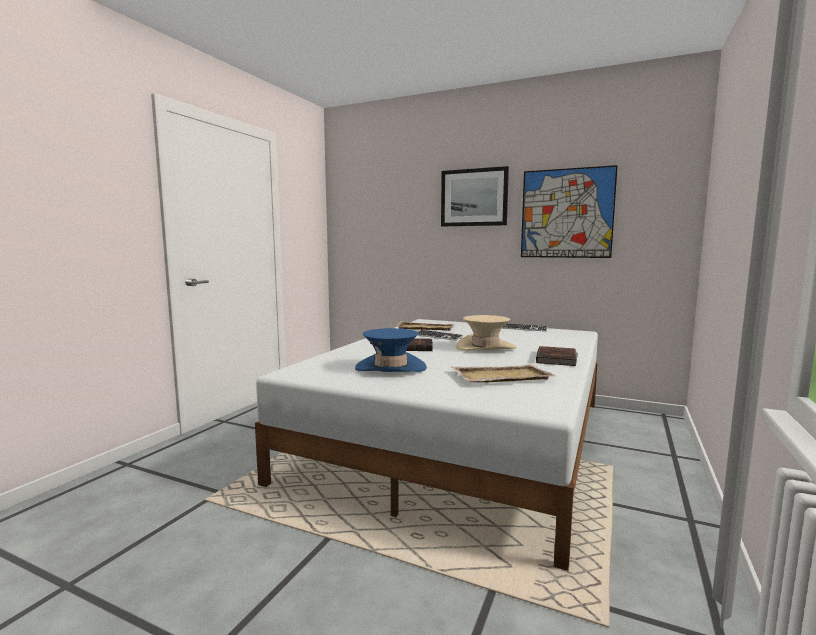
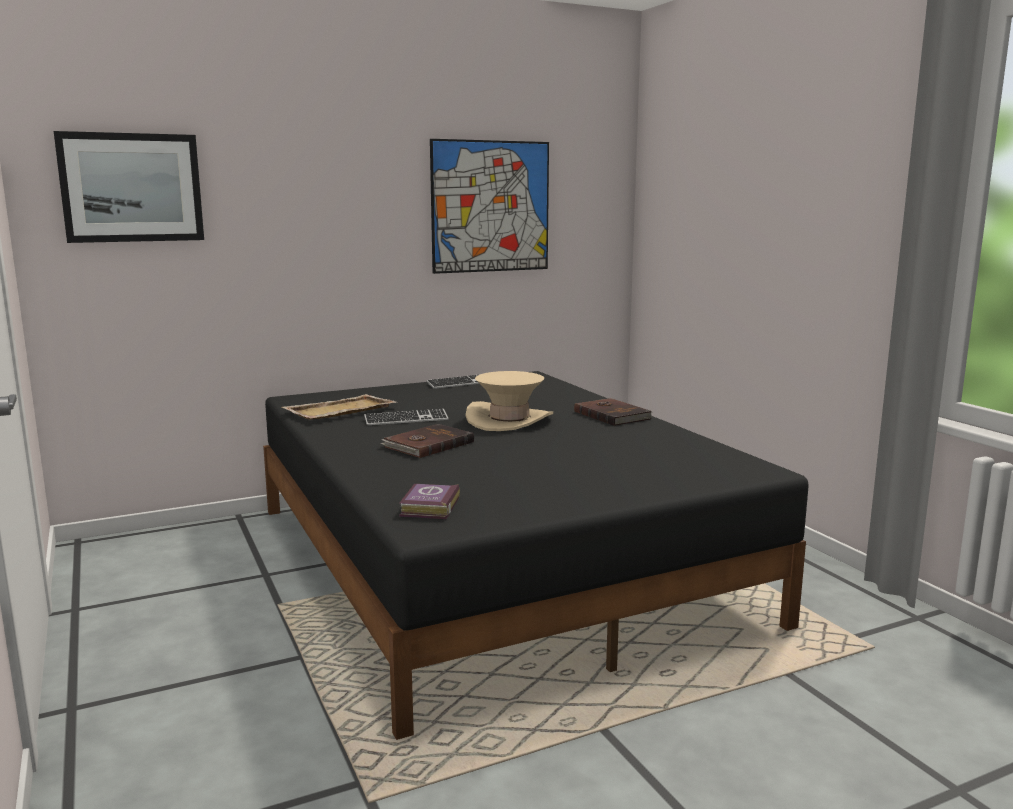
camera: 50 degrees left, 5 degrees up
(318, 367) = (428, 507): none -> book
(390, 367) = (510, 478): blue hat -> none
(461, 438) = (492, 561): white bed -> black bed
(474, 197) = (352, 176): picture -> picture (132, 188)
(501, 376) = (637, 451): beige tray -> none

